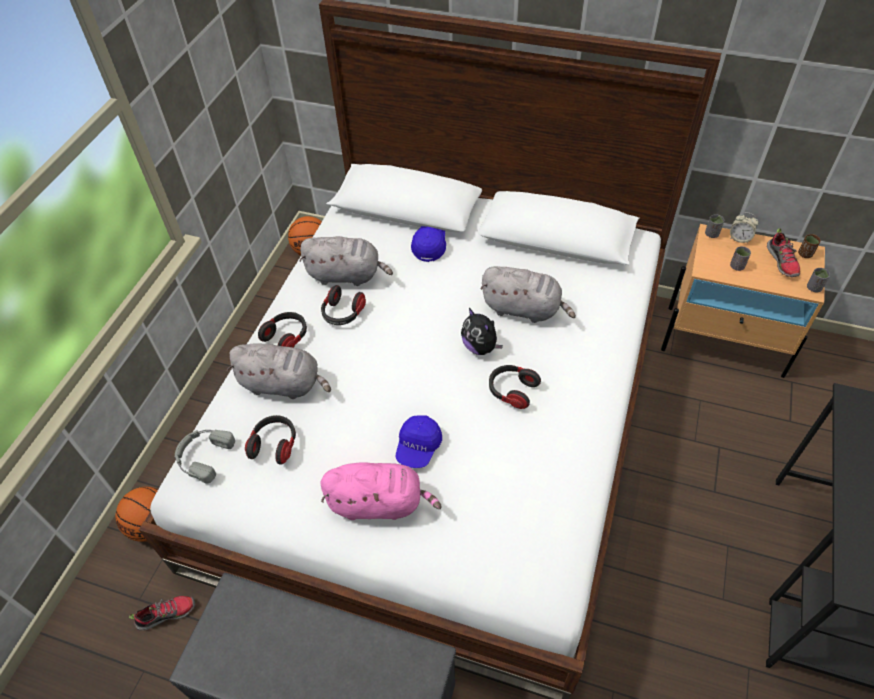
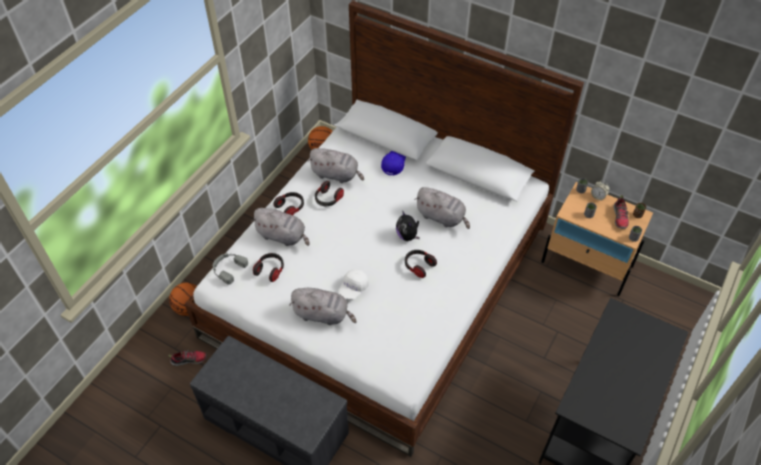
camera: 10 degrees right, 0 degrees up
(379, 503) = (323, 314): pink plush toy -> grey plush toy
(418, 447) = (353, 288): blue cap -> white cap

